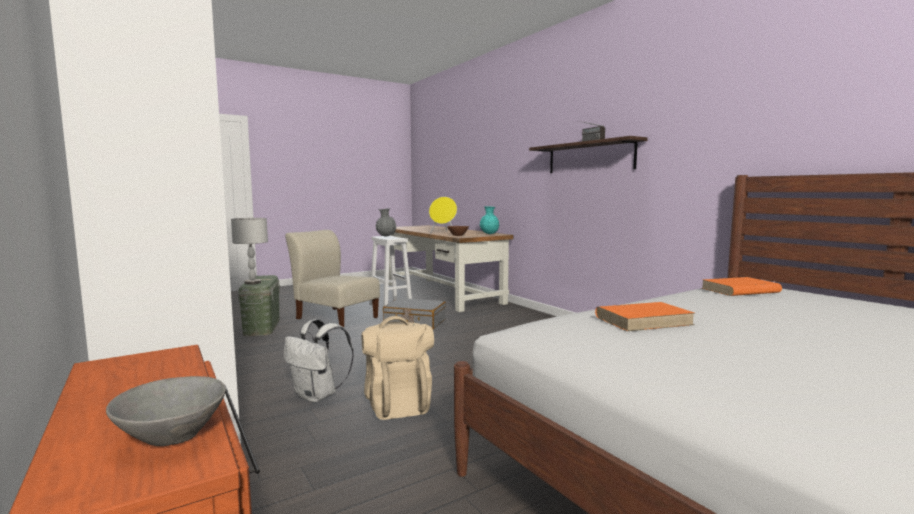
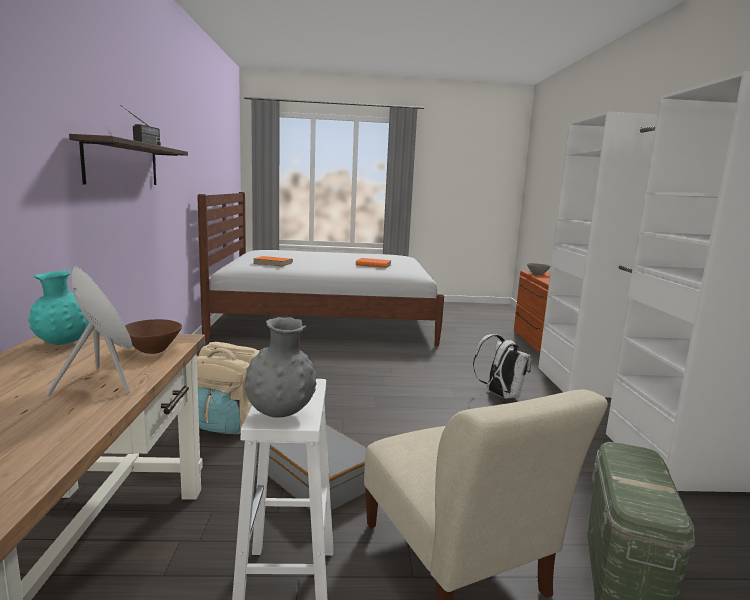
camera: 150 degrees left, 5 degrees up
(253, 283) = (643, 462): grey table lamp -> none
(397, 403) = (443, 376): beige backpack -> beige backpack (230, 422)

